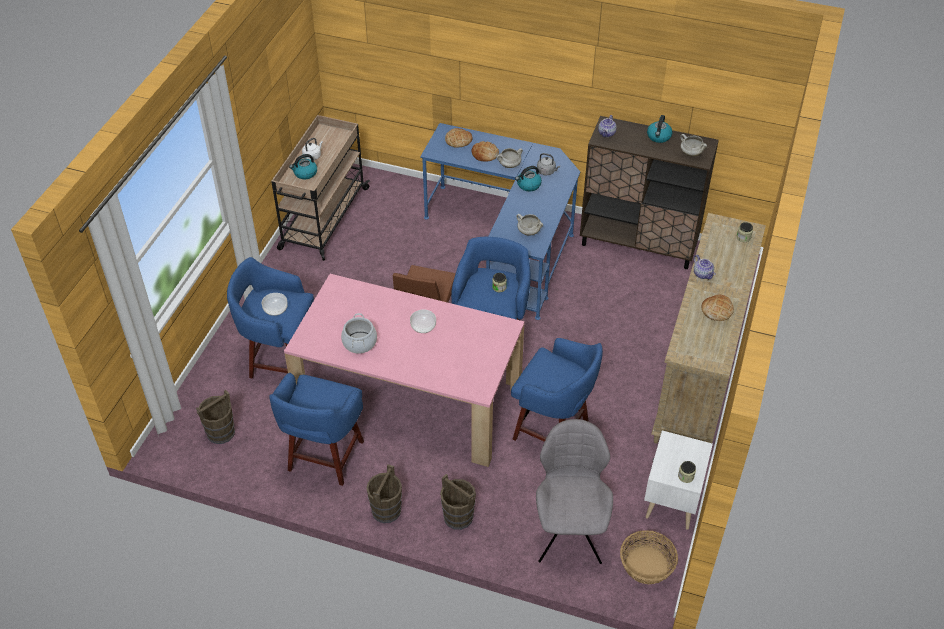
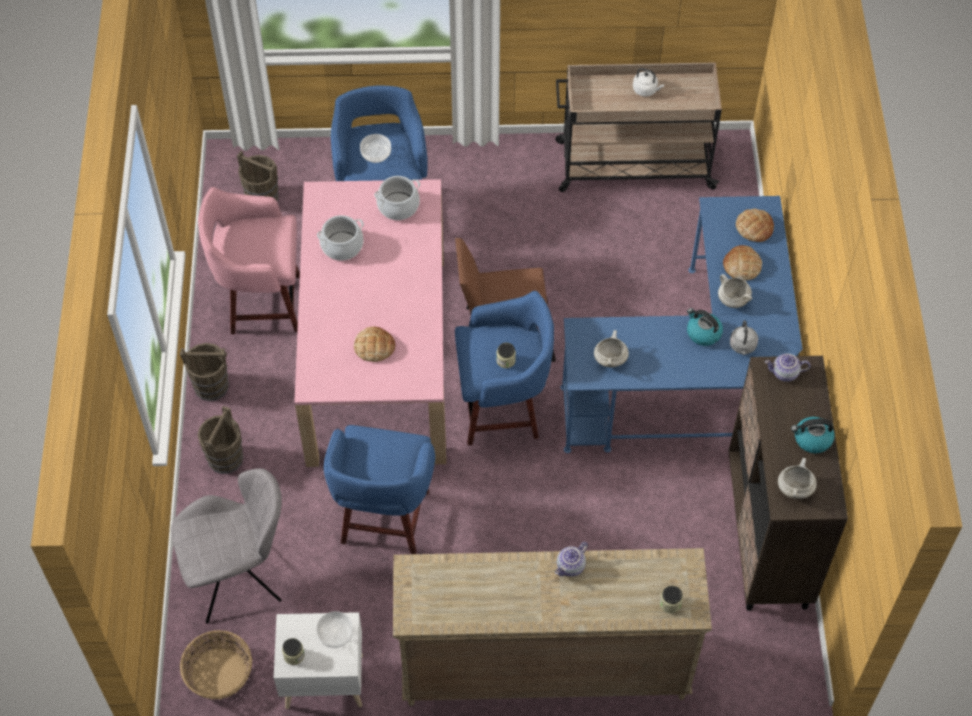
camera: 70 degrees right, 10 degrees up
(305, 173) = (610, 94): kettle -> none
(325, 458) = (262, 304): blue stool -> pink stool
(341, 302) = (398, 206): none -> cooking pot
(423, 326) = (392, 298): bowl -> bowl (335, 634)
(717, 310) = (508, 597): bread -> bread (374, 346)

